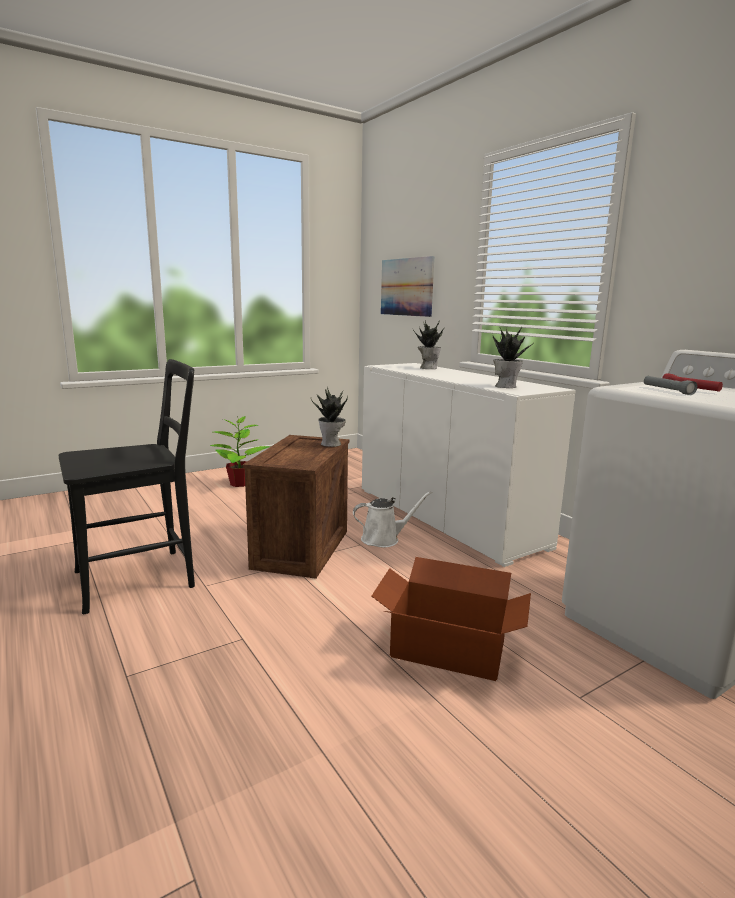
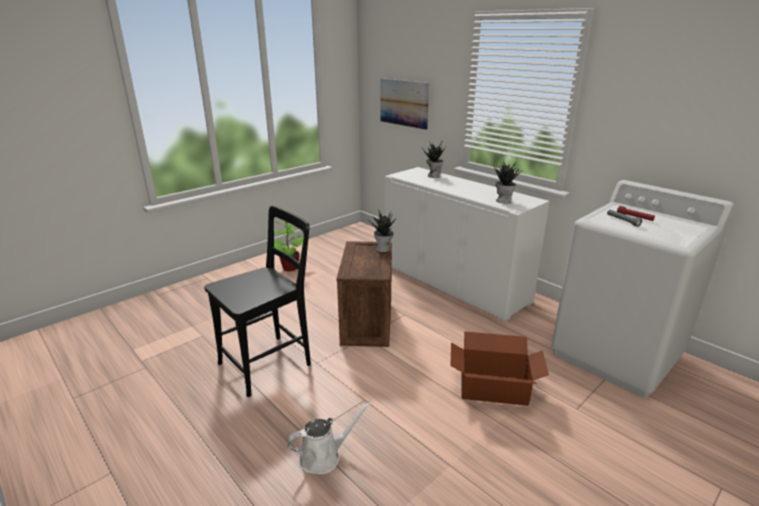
camera: 10 degrees left, 10 degrees up
(384, 539) = (419, 308): white watering can -> white watering can (324, 456)

